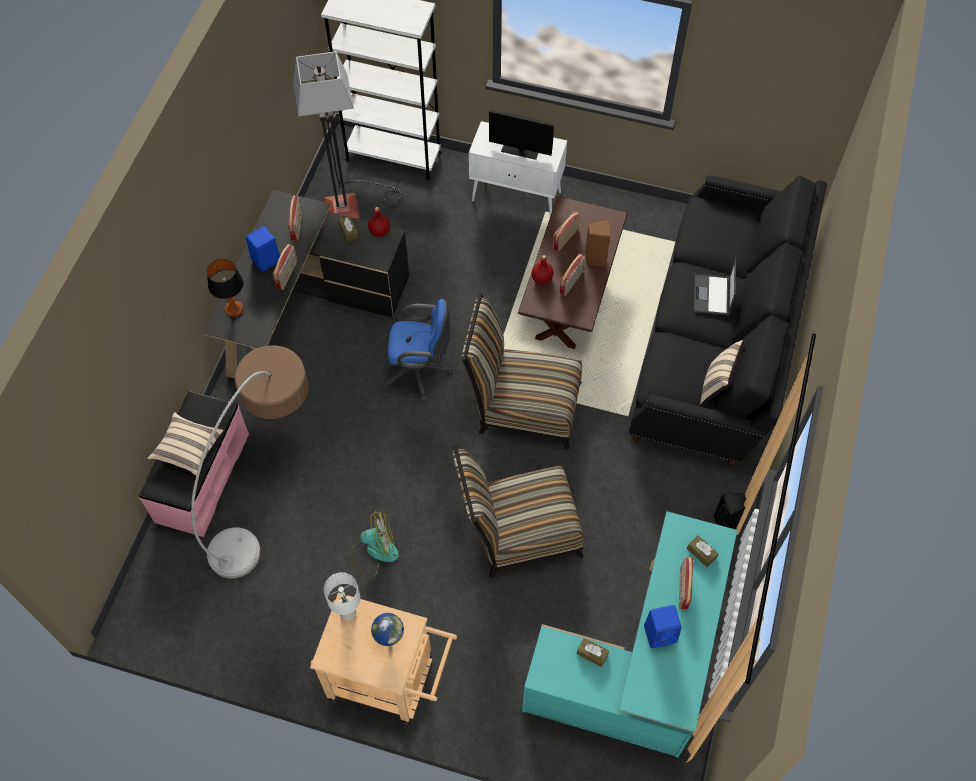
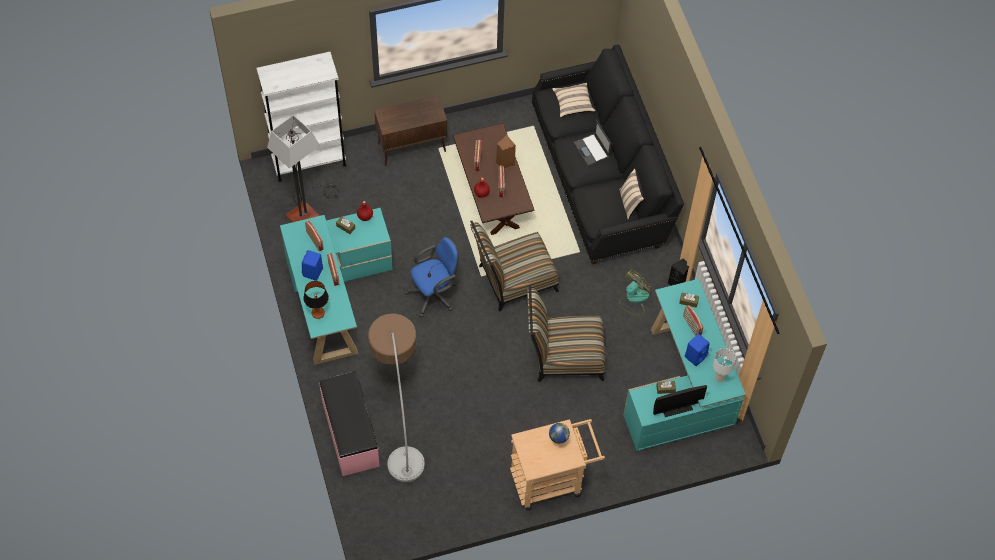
camera: 35 degrees left, 0 degrees up
(188, 449) = (348, 413): beige pillow -> beige pillow (573, 104)
(307, 310) = (333, 295): black desk -> turquoise desk
(348, 613) = (525, 442): white table lamp -> white table lamp (719, 378)
(374, 551) = (489, 415): fan -> fan (633, 299)
(517, 196) = (412, 147): white cabinet -> brown cabinet
(518, 531) = (563, 355): chair -> chair turned 45 degrees clockwise
(520, 149) = (414, 116): monitor -> monitor (676, 407)

